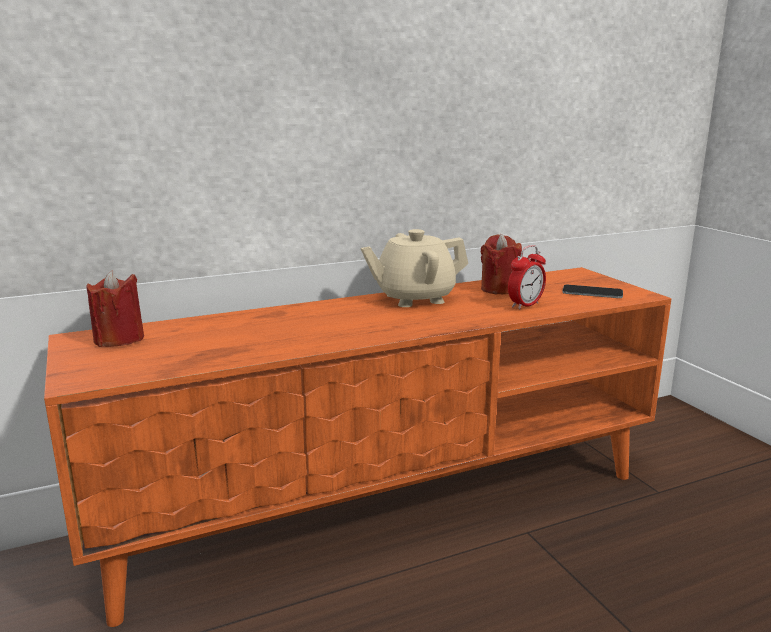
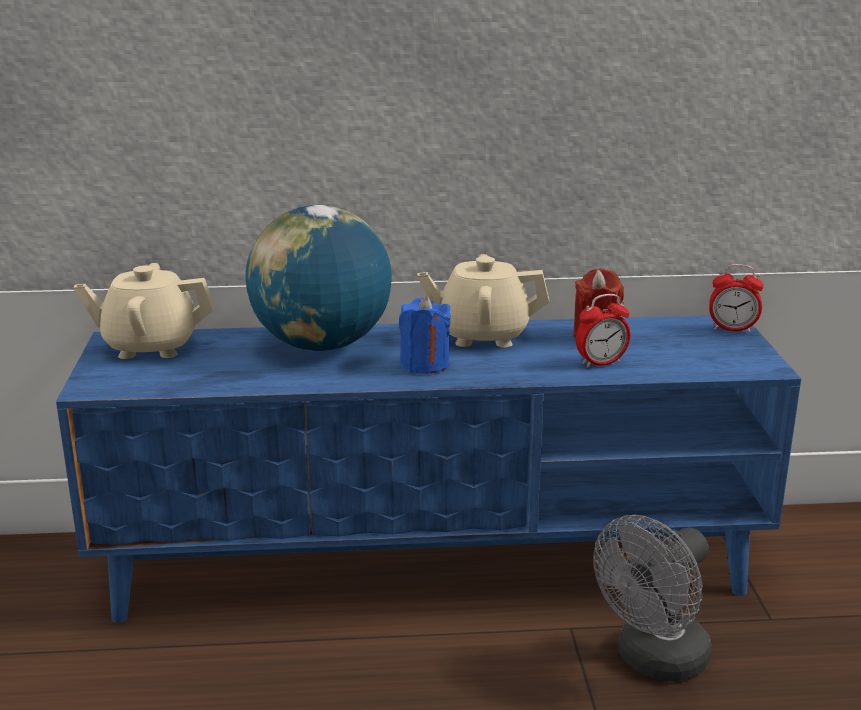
camera: 20 degrees right, 5 degrees up
(119, 339) = (150, 346): red candle -> beige teapot
(285, 319) = (321, 345): none -> globe
(386, 505) = (432, 566): orange tv stand -> blue tv stand
(389, 322) = (424, 364): none -> blue candle
(587, 275) = (732, 329): none -> alarm clock
(592, 292) = (706, 356): phone -> none
(607, 544) = (654, 661): none -> grey fan

